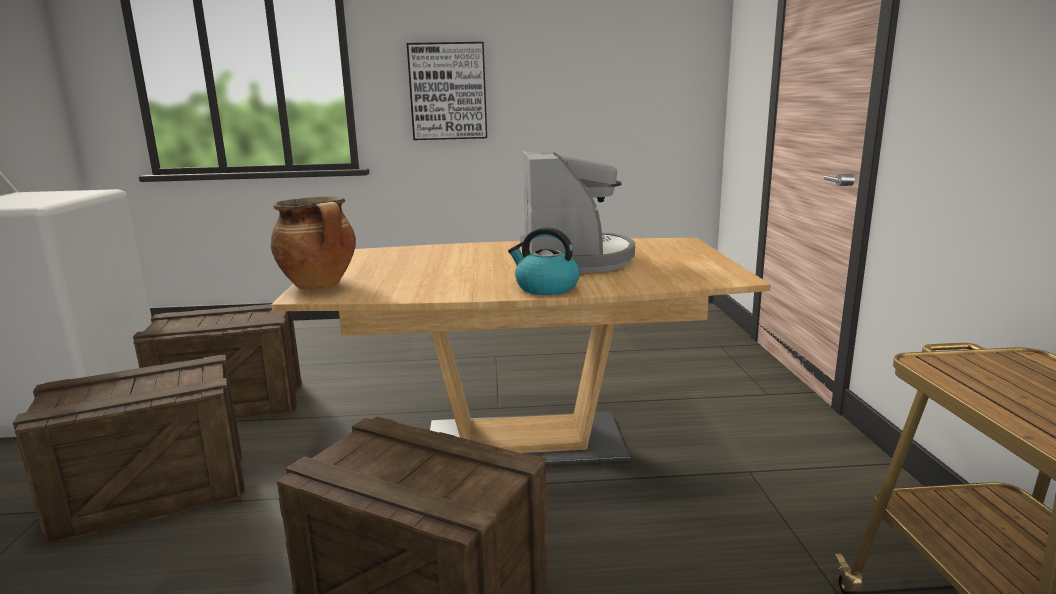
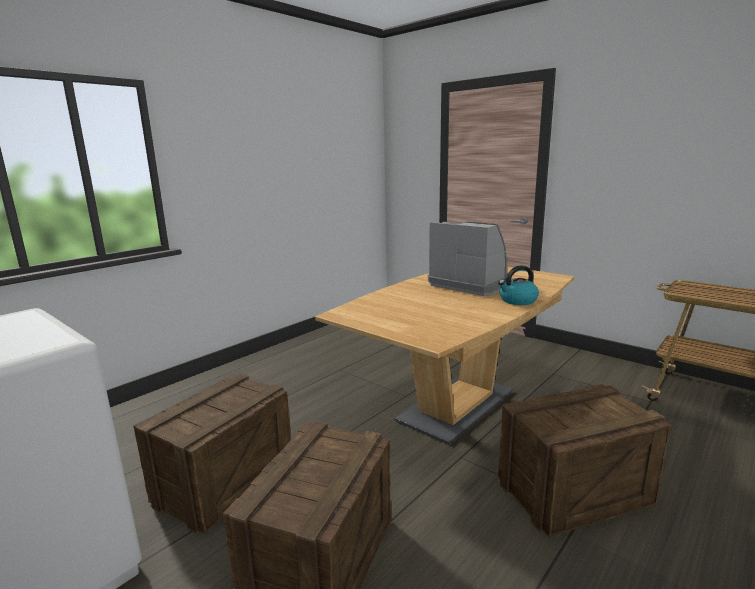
camera: 45 degrees left, 0 degrees up
(320, 285) = (416, 335): cooking pot -> none
(448, 91) = (235, 178): picture -> none

